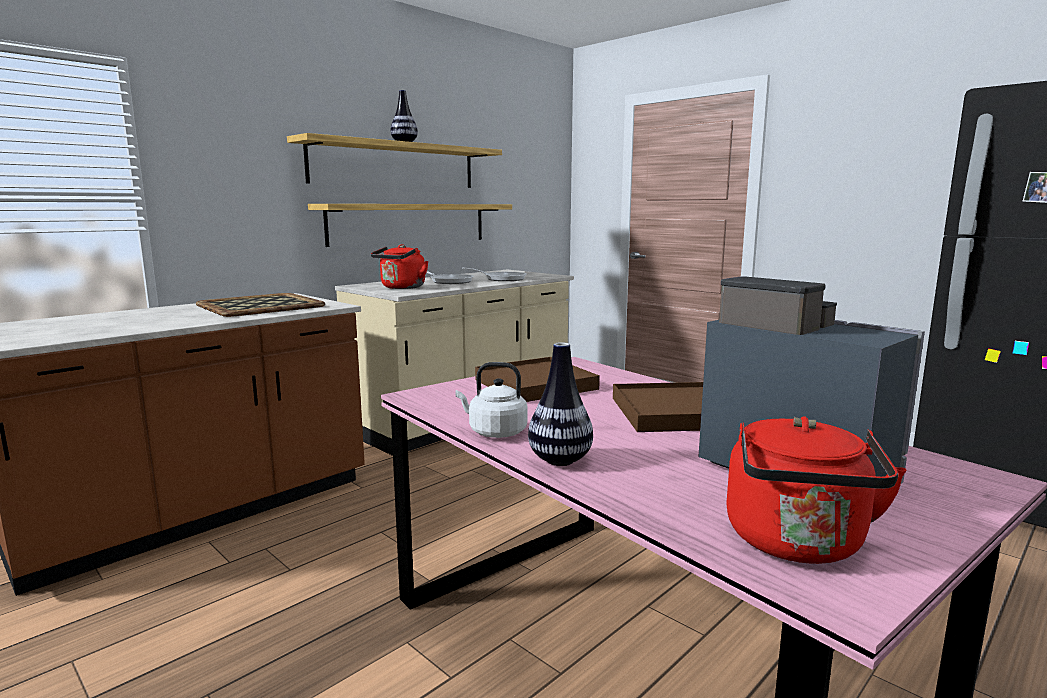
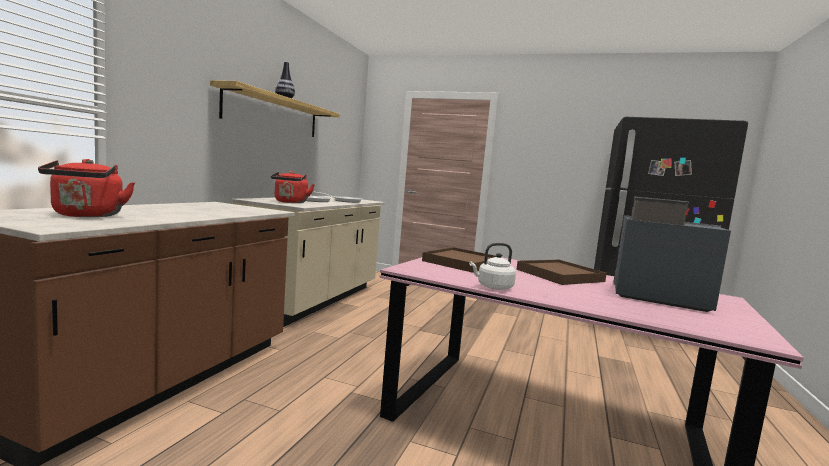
camera: 25 degrees left, 5 degrees down
(260, 306) = (214, 208): tray -> none
(410, 223) = (279, 157): shelf -> none
(559, 460) = (554, 299): vase -> none
(797, 544) = (715, 326): red kettle -> red kettle (87, 216)

